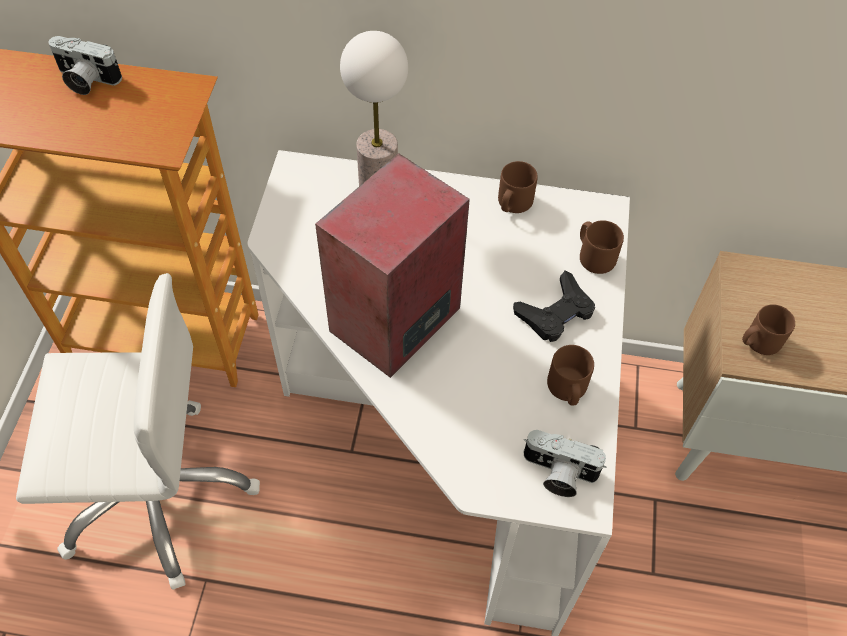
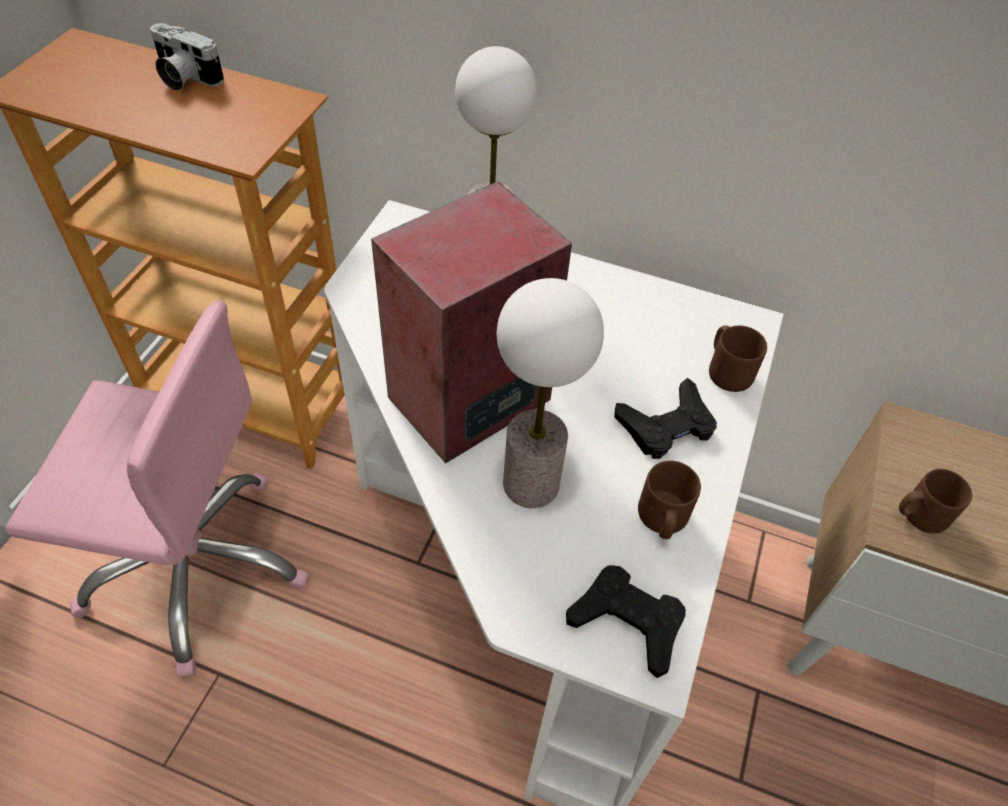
camera: 10 degrees right, 5 degrees down
(157, 492) = (196, 564): white office chair -> pink office chair
(460, 382) = (530, 484): none -> table lamp
(513, 203) = (641, 297): brown mug -> none
(558, 473) = (627, 622): camera -> black game controller

